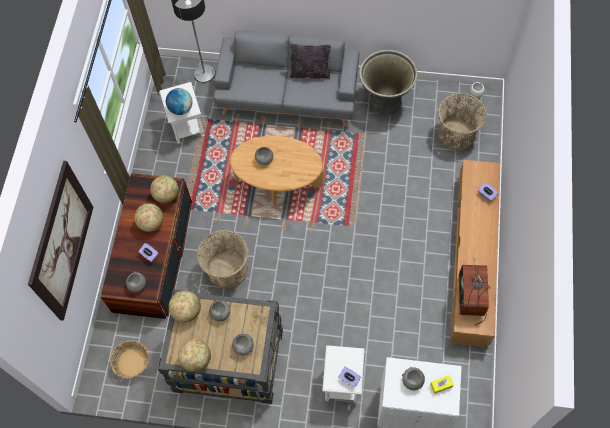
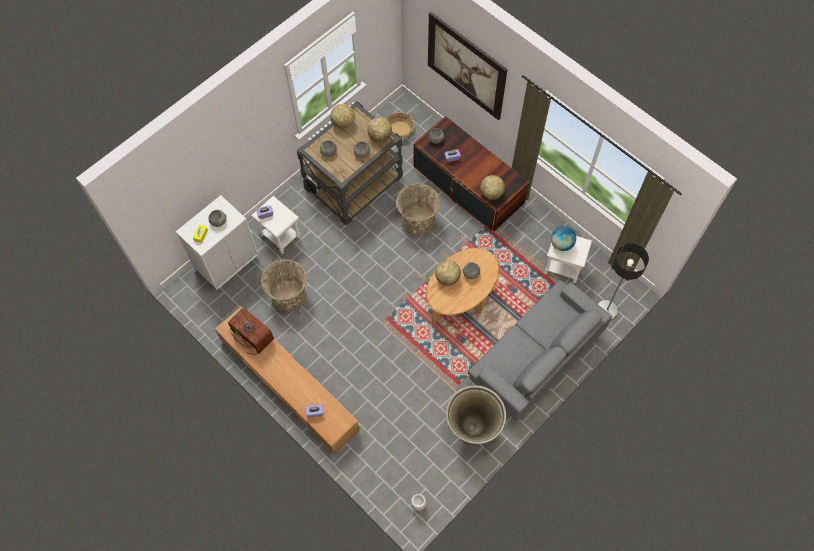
camera: 125 degrees right, 0 degrees up
(151, 223) = (476, 172): globe -> globe (447, 278)
(310, 73) = (528, 363): black pillow -> none
(456, 134) = (396, 460): basket -> basket (288, 295)

